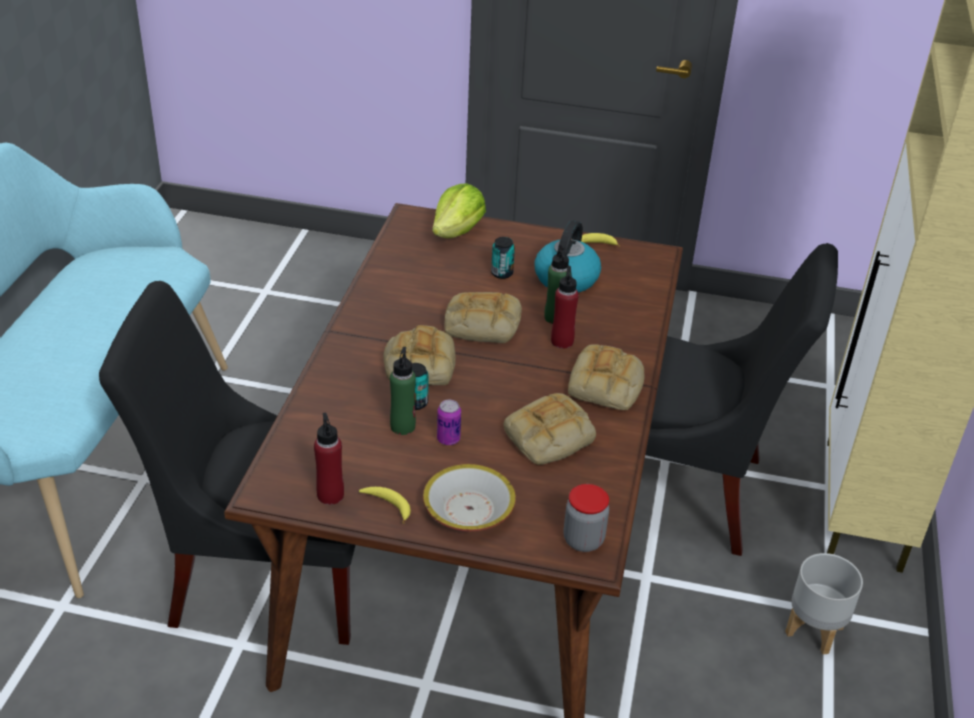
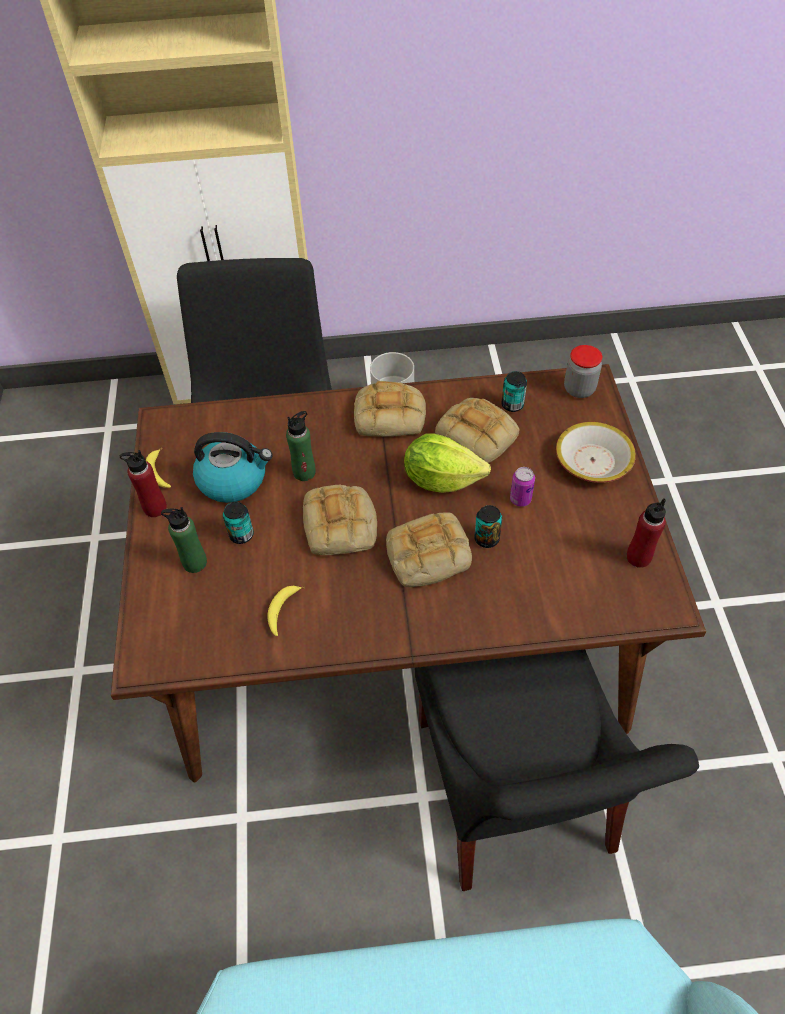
camera: 105 degrees left, 15 degrees up
(388, 505) = (623, 513): banana -> banana (282, 611)
(403, 426) = (523, 537): green bottle -> green bottle (194, 562)
(458, 231) = (167, 601): lettuce -> lettuce (441, 479)
(562, 341) = (340, 458): red bottle -> red bottle (155, 508)
(582, 476) = (512, 405): none -> can

